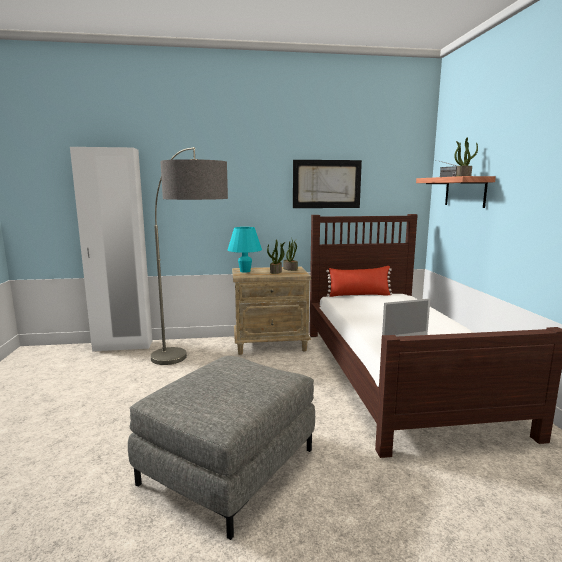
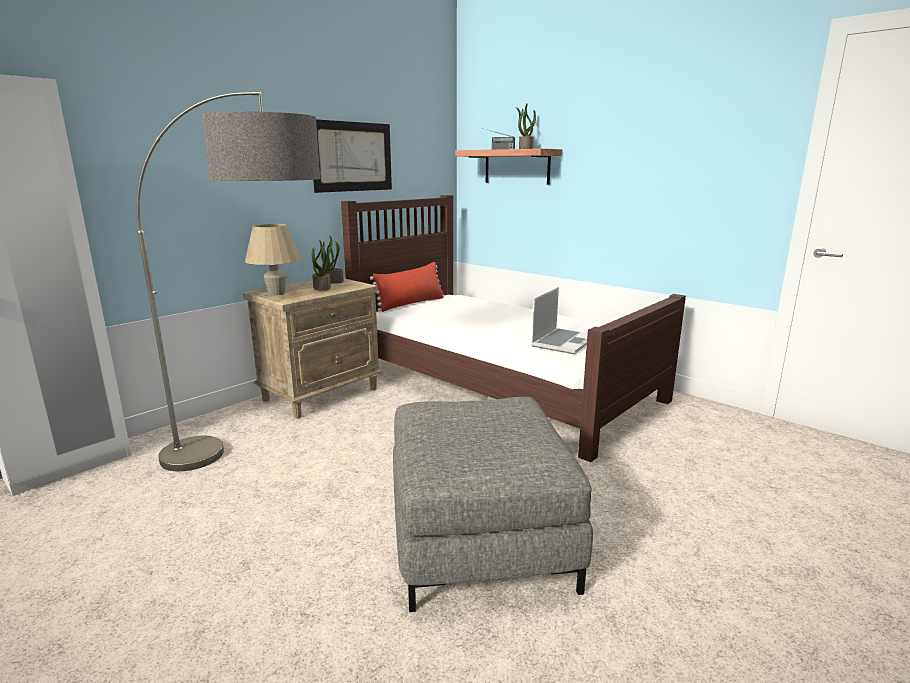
camera: 40 degrees left, 5 degrees up
(245, 271) = (276, 293): turquoise table lamp -> beige table lamp

